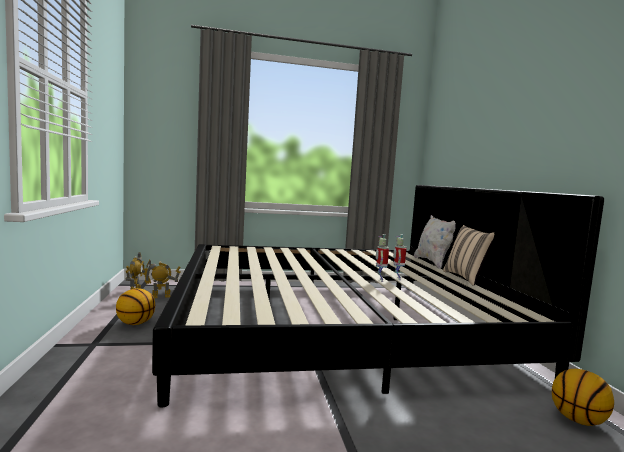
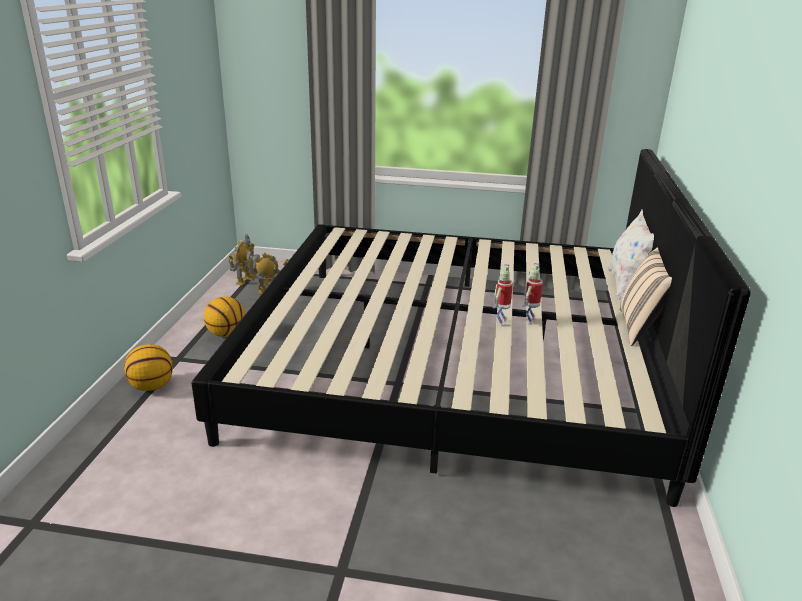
camera: 20 degrees right, 20 degrees up
(578, 420) = (641, 550): basketball -> basketball (152, 386)

